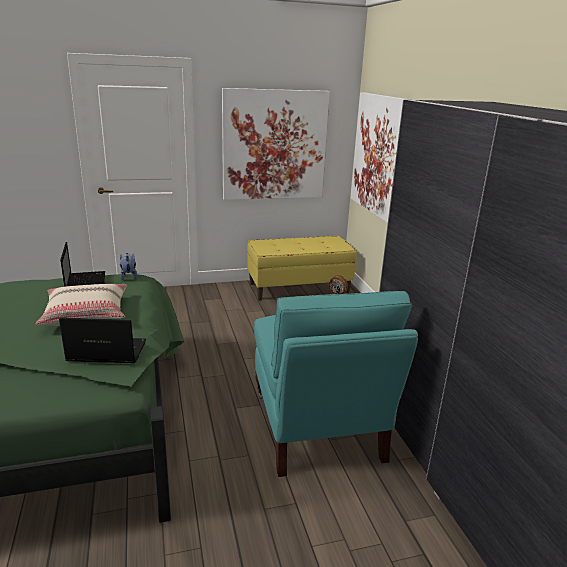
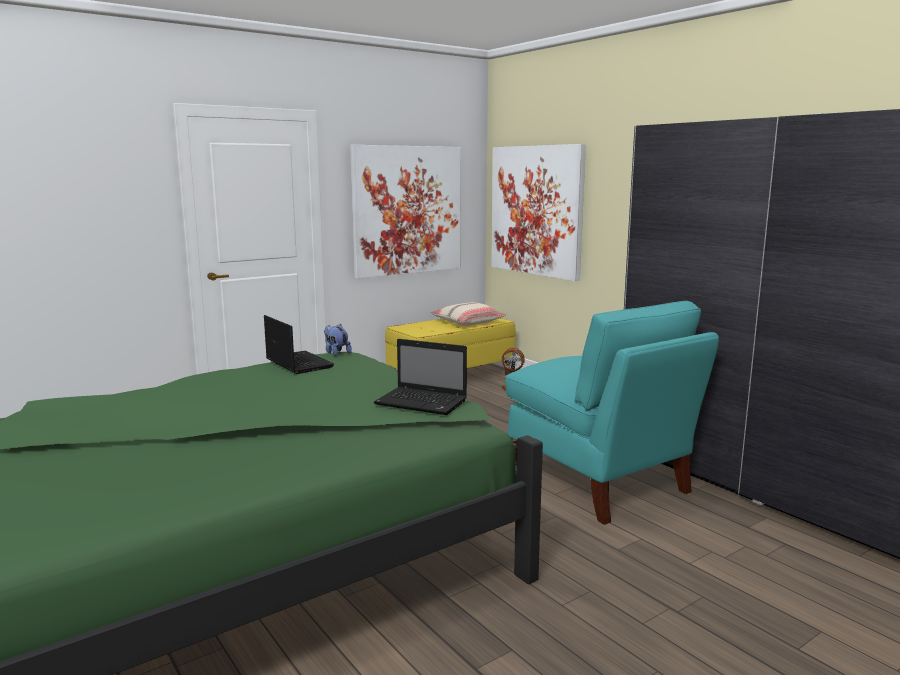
camera: 20 degrees left, 10 degrees down
(86, 314) = (345, 383): beige pillow -> beige pillow (468, 322)
(105, 352) = (423, 403): laptop -> laptop turned 135 degrees counterclockwise

